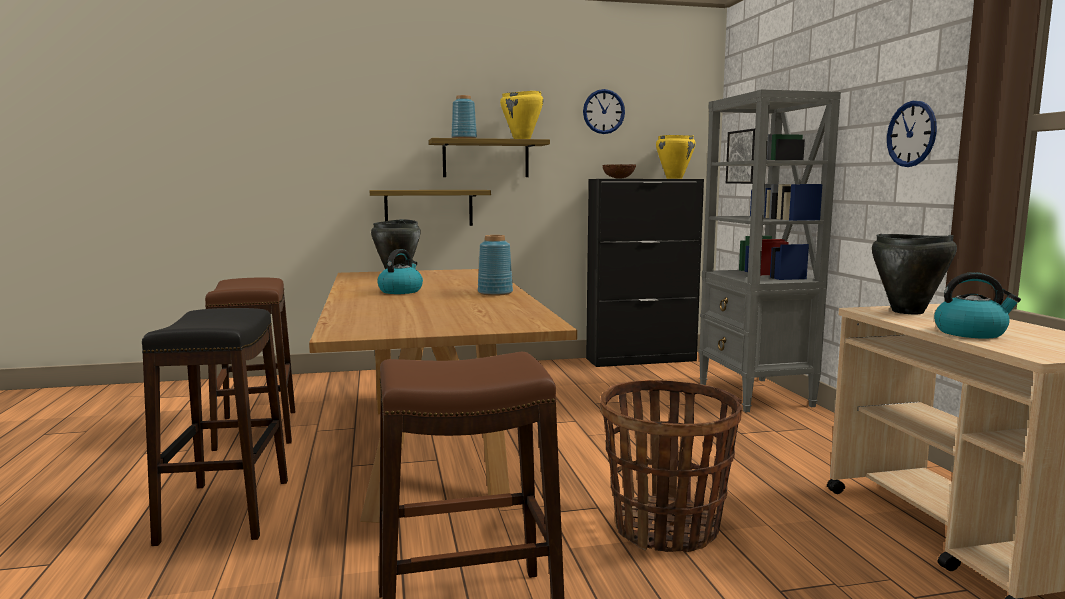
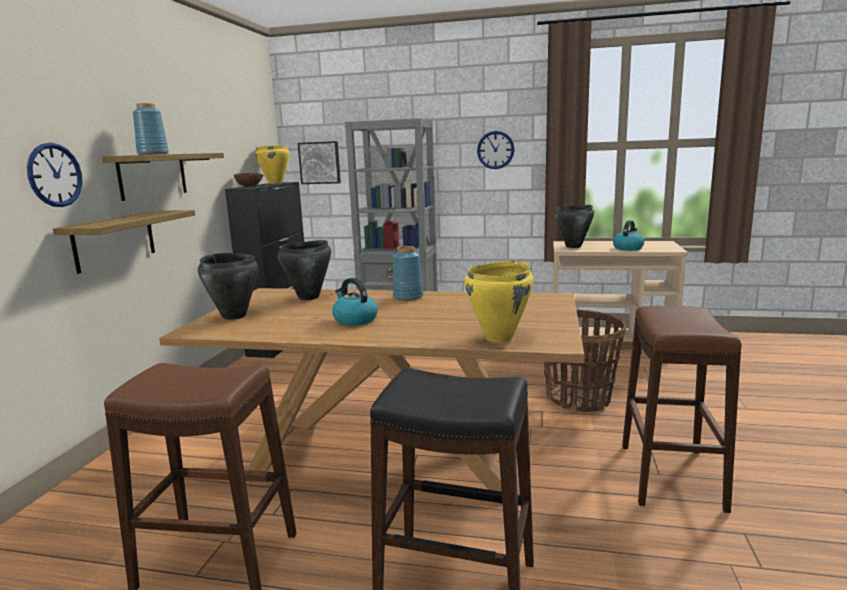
camera: 65 degrees left, 5 degrees up
(469, 278) = (309, 297): none -> black cooking pot
(522, 139) = (194, 153): yellow cooking pot -> yellow cooking pot (499, 338)
(603, 111) = (222, 123): wall clock -> wall clock (55, 175)

